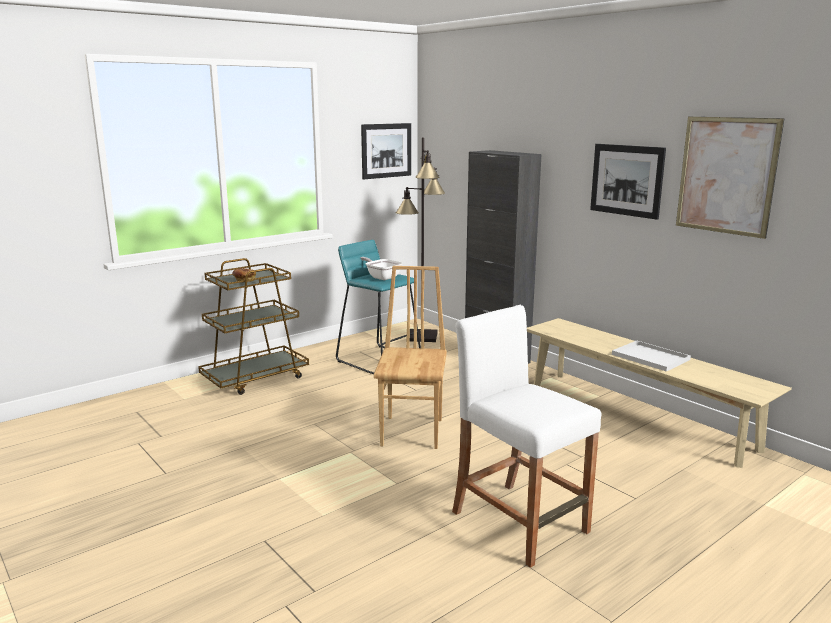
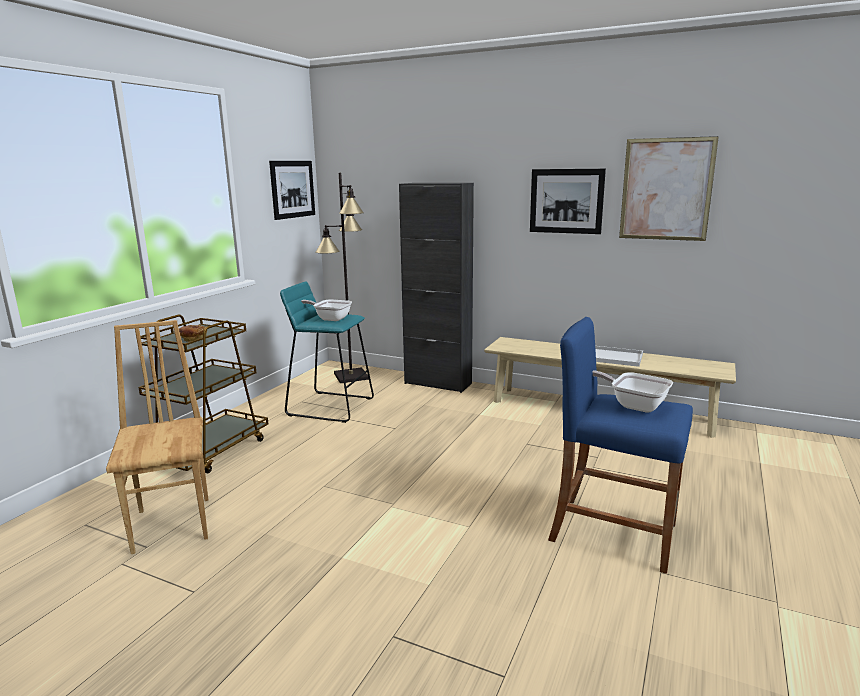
camera: 25 degrees left, 0 degrees up
(413, 432) = (433, 470): brown chair -> brown chair (174, 523)
(519, 522) = (613, 532): white stool -> blue stool
(534, 397) = (633, 405): none -> frying pan

